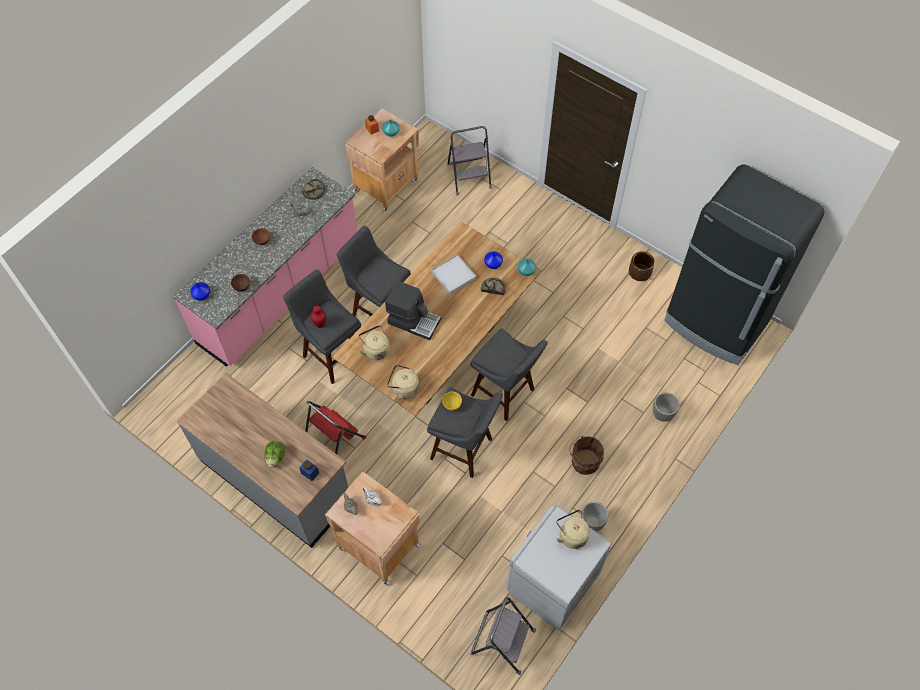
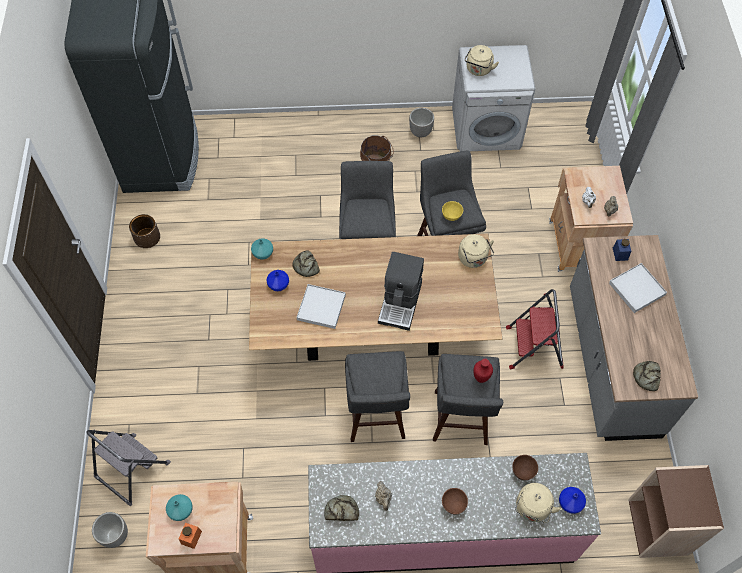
camera: 130 degrees left, 0 degrees up
(161, 406) = (658, 527): none -> brown bookcase
(219, 403) = (646, 377): none -> bread
(276, 457) = (636, 289): lettuce -> white tray
(375, 349) = (459, 310): beige kettle -> beige kettle (532, 509)
(414, 320) = (401, 303): coffee machine -> coffee machine turned 150 degrees counterclockwise
(500, 640) = (557, 130): grey step ladder -> none
(662, 414) = (286, 142): planter -> planter (115, 535)

